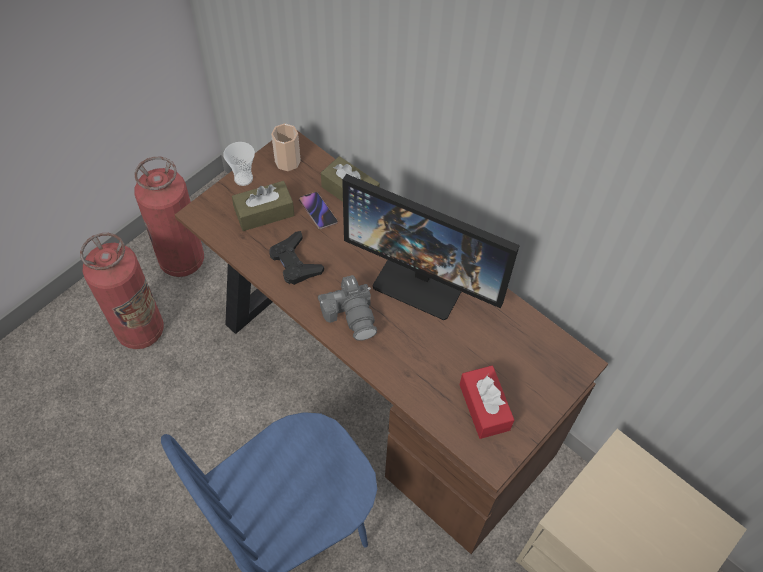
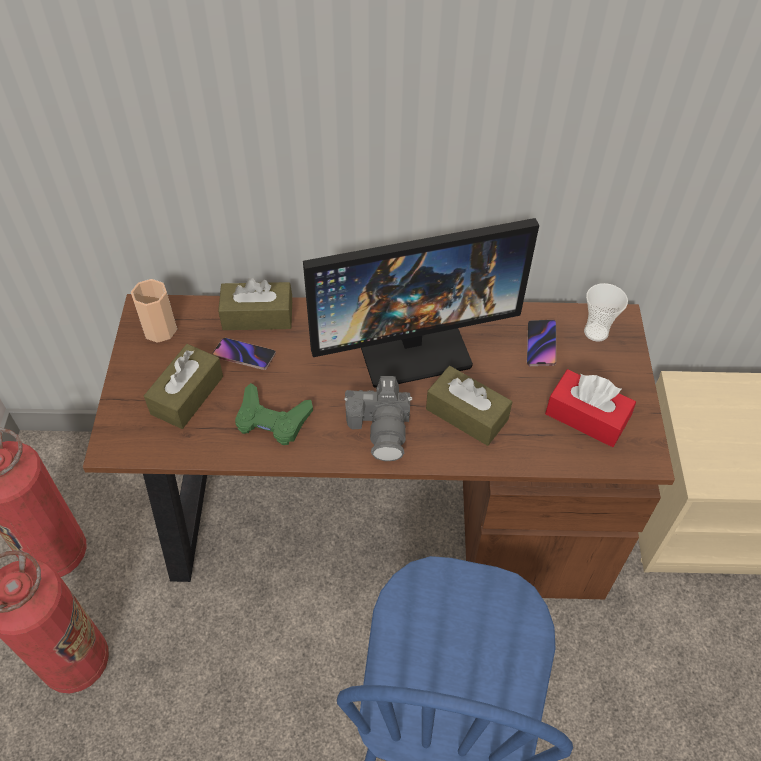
camera: 40 degrees left, 5 degrees down
(243, 178) = (127, 377): cup -> cup (596, 332)
(295, 262) = (272, 420): black game controller -> green game controller
(351, 315) = (381, 427): camera -> camera turned 60 degrees clockwise
(410, 346) = (466, 414): none -> brown tissue box
(506, 339) = (541, 345): none -> phone

